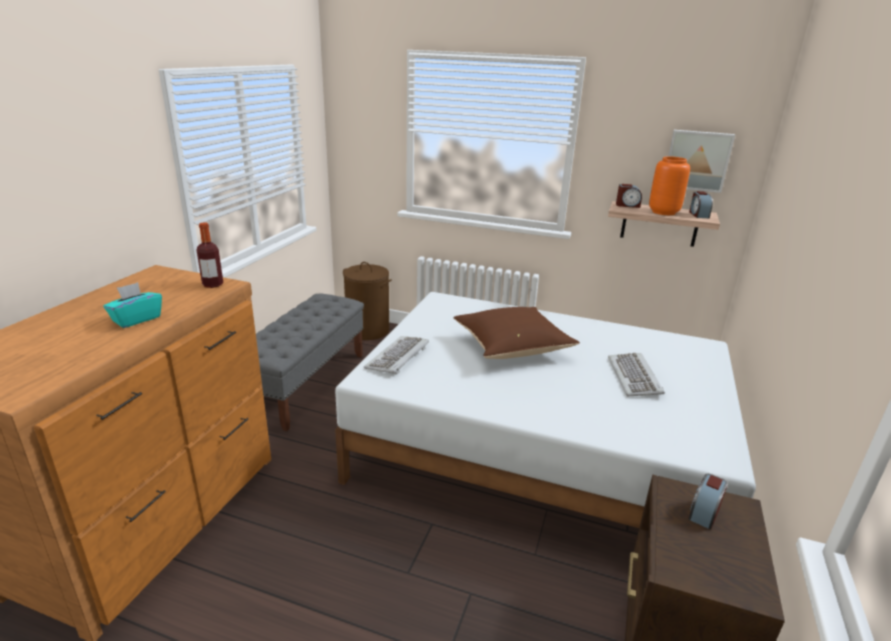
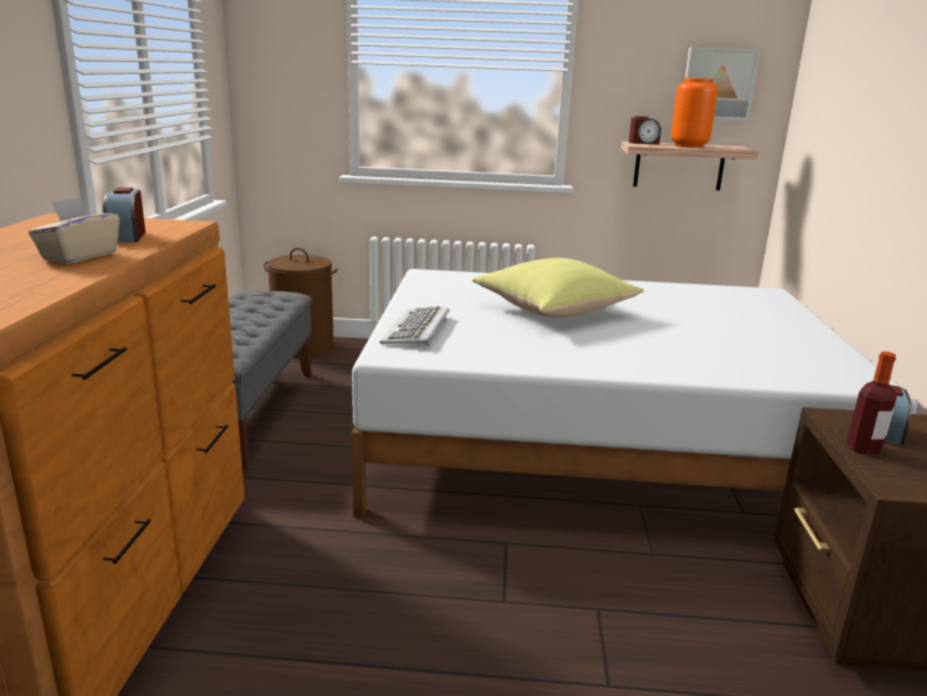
camera: 15 degrees left, 5 degrees down
(136, 319) = (79, 256): turquoise tissue box -> beige tissue box
(212, 284) = (163, 225): bottle -> bottle (863, 448)
(512, 348) = (554, 311): brown pillow -> yellow pillow
(635, 377) = (716, 324): keyboard -> none
(698, 214) = (727, 147): alarm clock -> alarm clock (127, 236)

